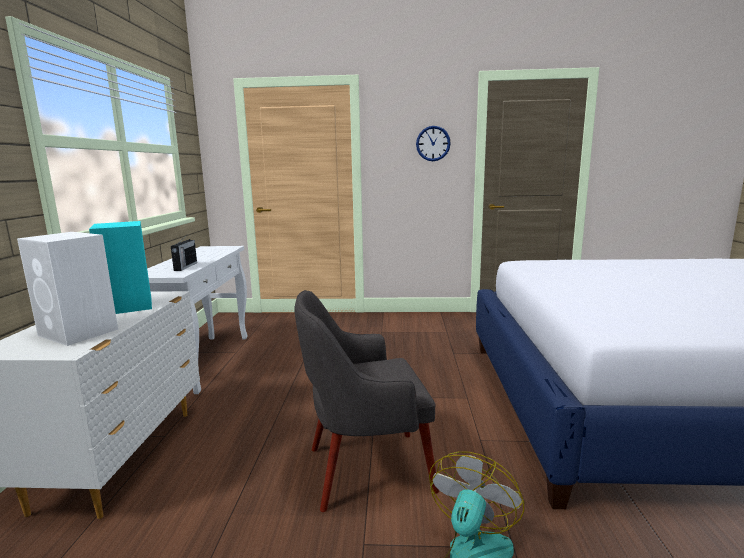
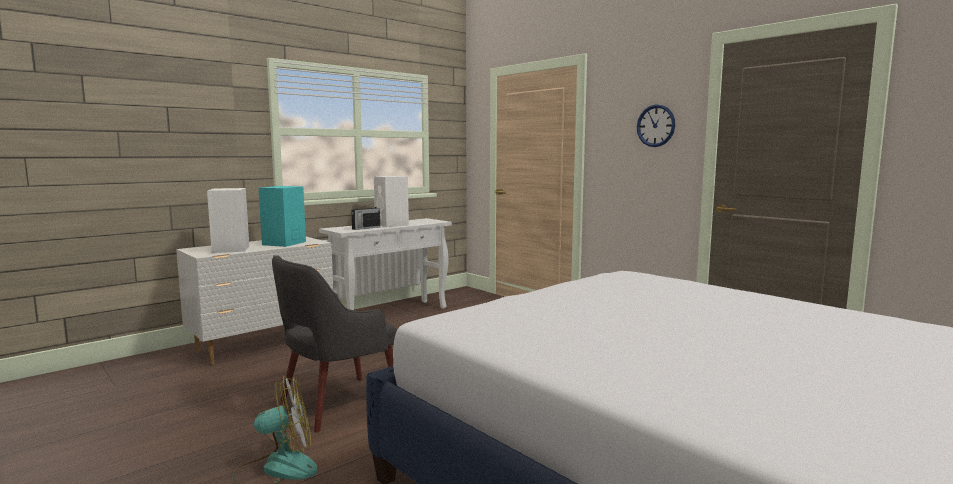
camera: 45 degrees right, 5 degrees down
(197, 258) = (392, 225): none -> white speaker
(367, 469) = (338, 403): grey armchair -> grey armchair turned 75 degrees counterclockwise

